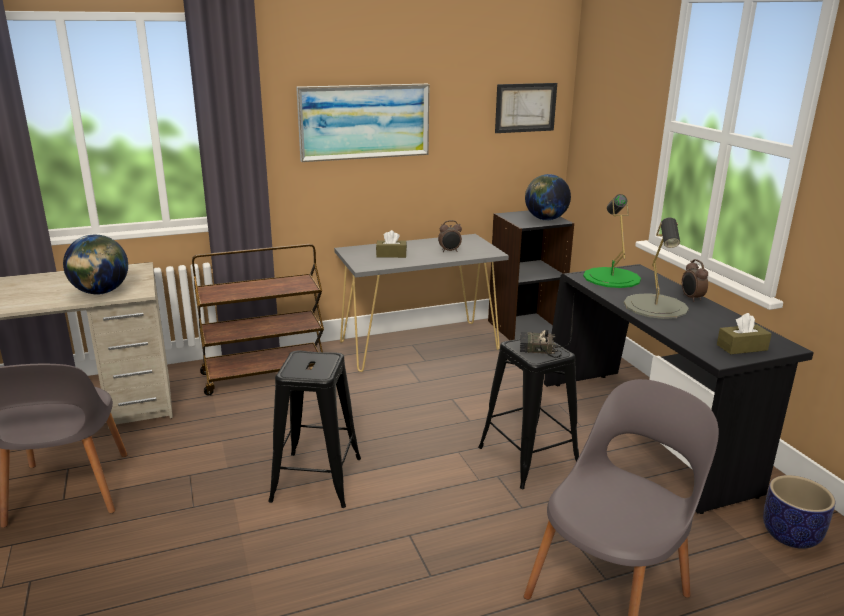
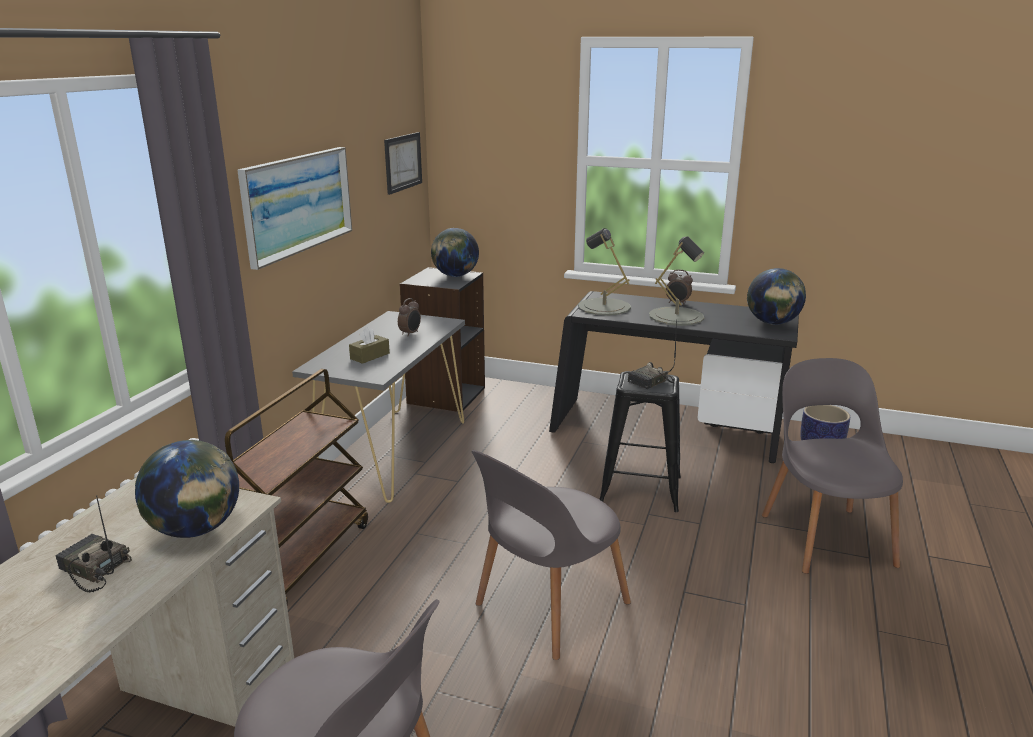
camera: 50 degrees left, 0 degrees up
(46, 289) = (93, 569): none -> radio
(316, 479) = (548, 607): black stool -> grey chair
(611, 277) = (604, 307): green table lamp -> grey table lamp
(742, 347) = (772, 323): brown tissue box -> globe

